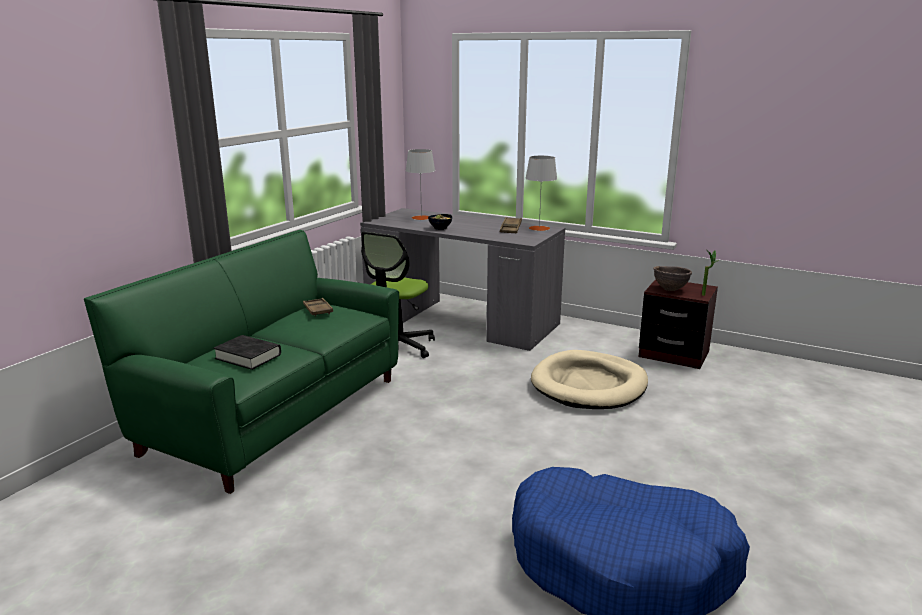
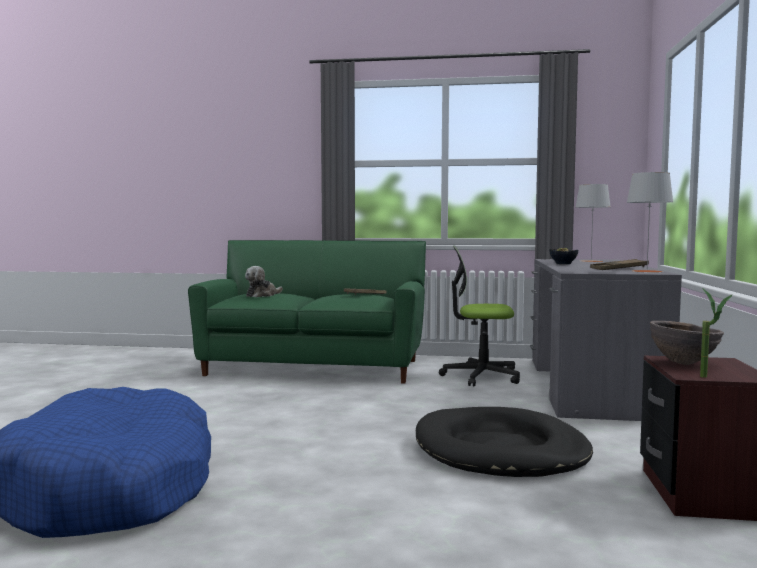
camera: 70 degrees right, 15 degrees down
(248, 357) = (262, 295): black book -> plush toy
(589, 385) = (500, 450): beige dog bed -> black dog bed

